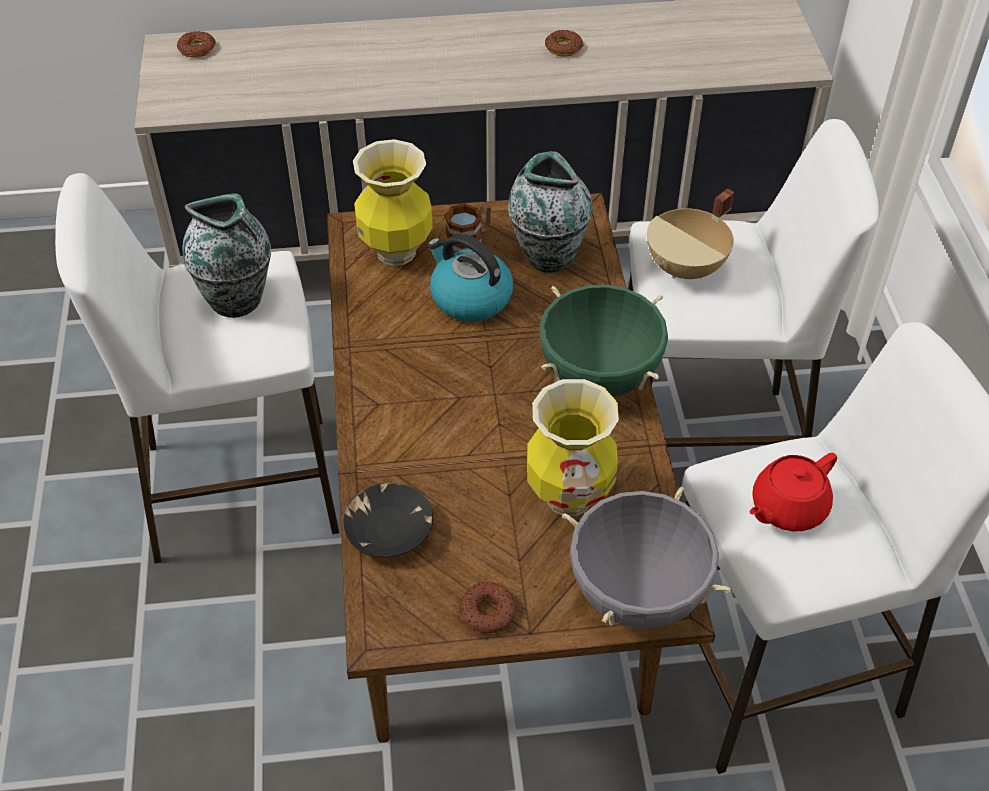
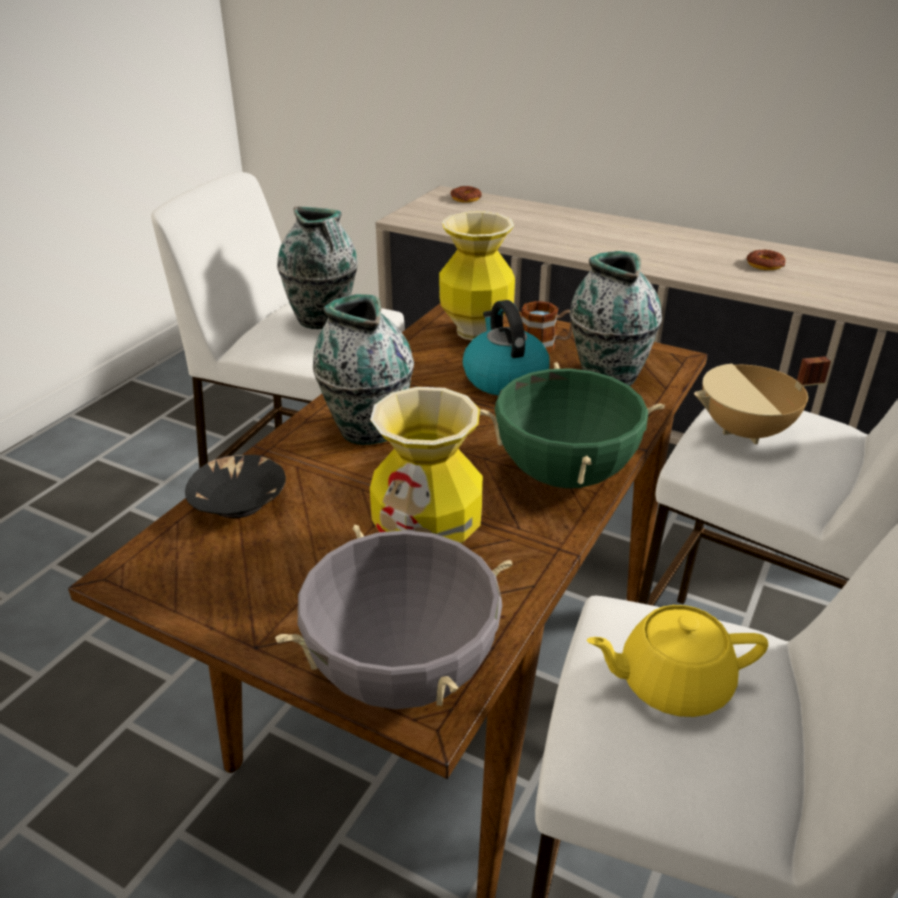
camera: 35 degrees right, 15 degrees down
(413, 408) = (367, 428): none -> vase
(487, 612) = (239, 607): donut -> none
(787, 508) = (671, 683): red teapot -> yellow teapot

